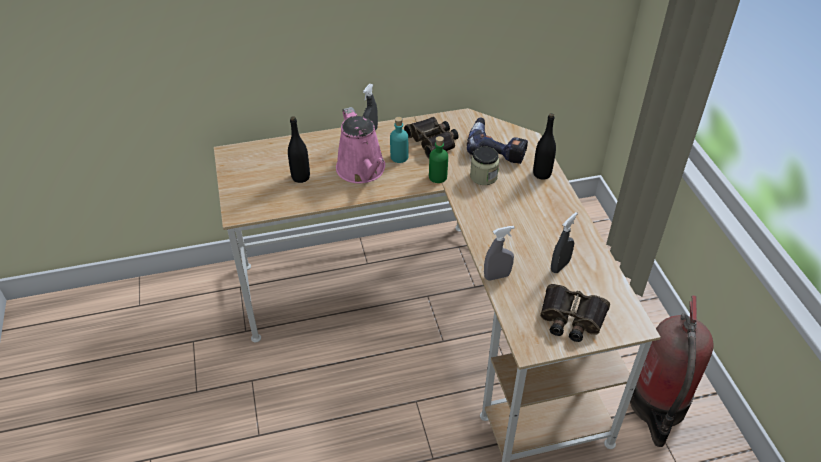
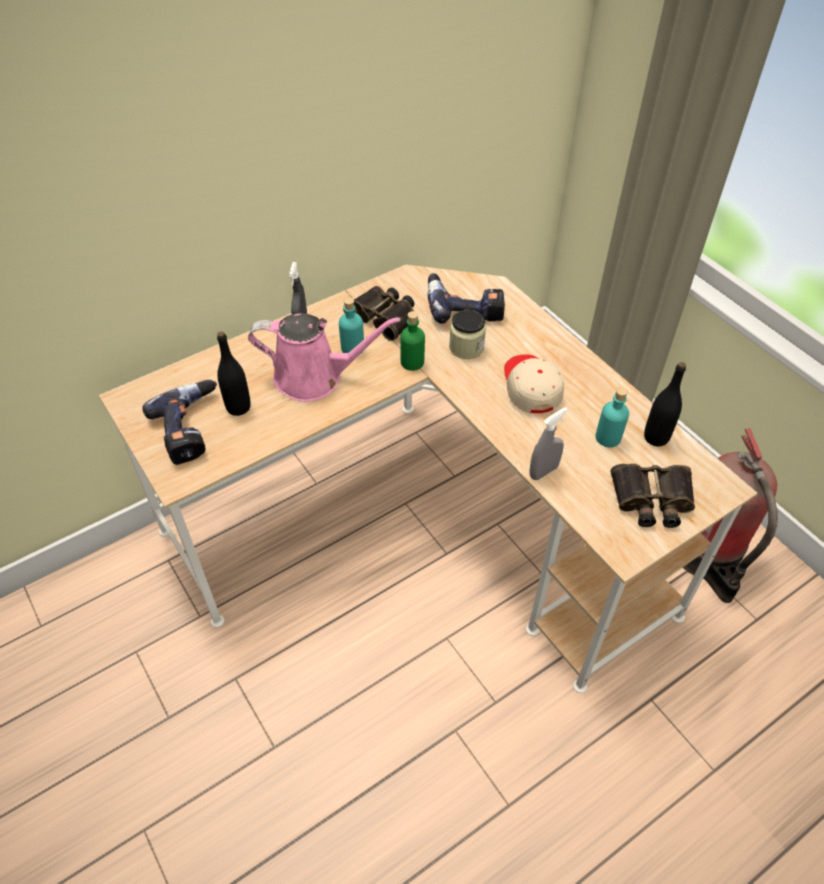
camera: 20 degrees left, 5 degrees up
(263, 183) = (191, 428): none -> power drill
(362, 170) = (315, 377): pink watering can -> pink watering can turned 45 degrees counterclockwise
(518, 215) = (531, 386): none -> beige cap
(542, 174) = (532, 327): black bottle -> black bottle (656, 437)
(560, 266) = (608, 437): grey spray bottle -> turquoise bottle

